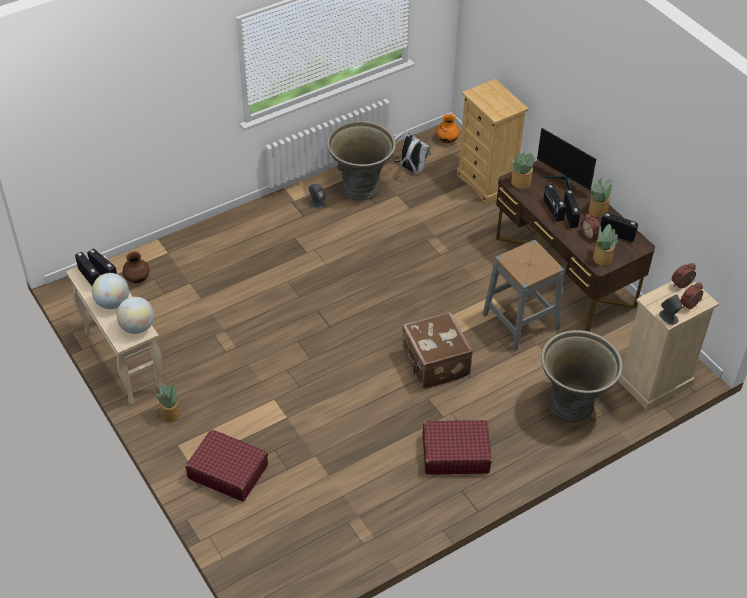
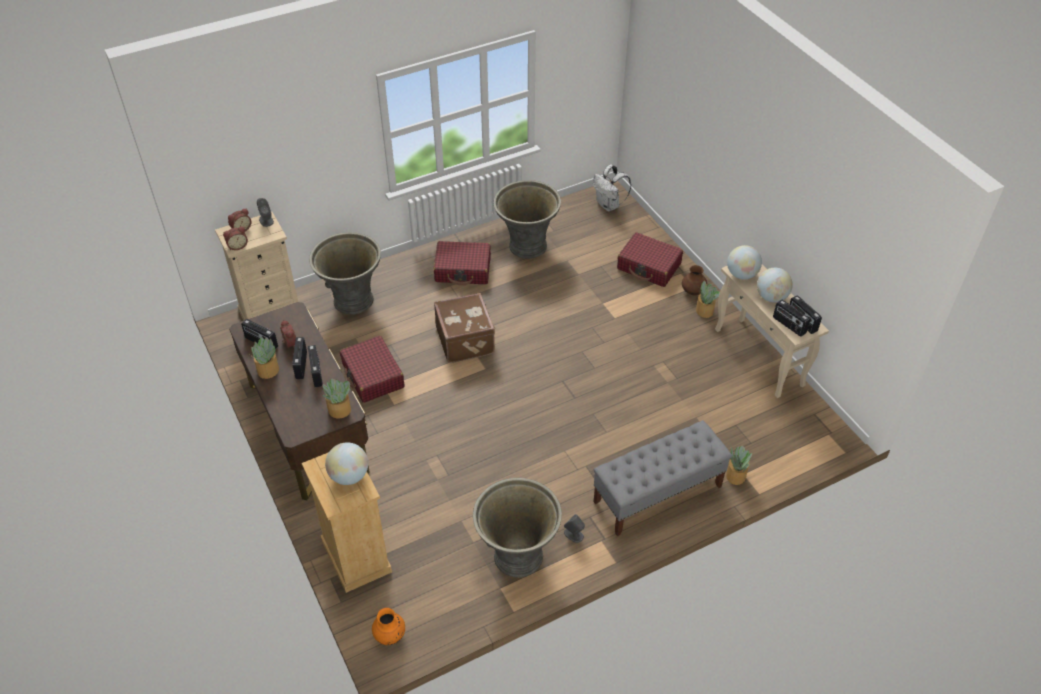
camera: 175 degrees left, 0 degrees up
(137, 279) = (769, 443): brown vase -> brown vase (693, 292)
(245, 234) = (657, 494): none -> grey bench
(381, 494) = (526, 246): none -> grey planter
(410, 168) = (449, 585): white backpack -> white backpack (609, 205)
(488, 102) = (349, 476): none -> globe
(520, 321) = (373, 376): grey stool -> red suitcase
(563, 180) = (289, 410): monitor -> none
(602, 257) = (288, 319): potted plant -> potted plant (735, 476)

